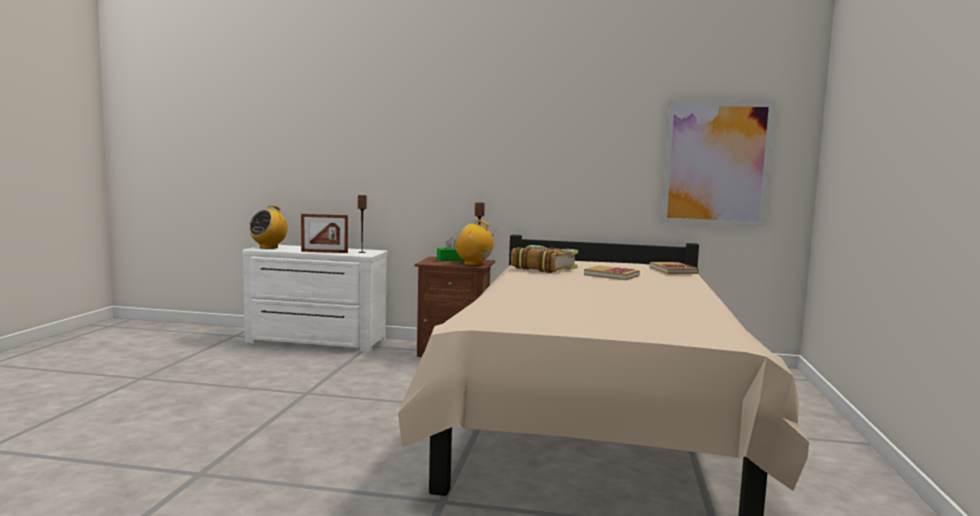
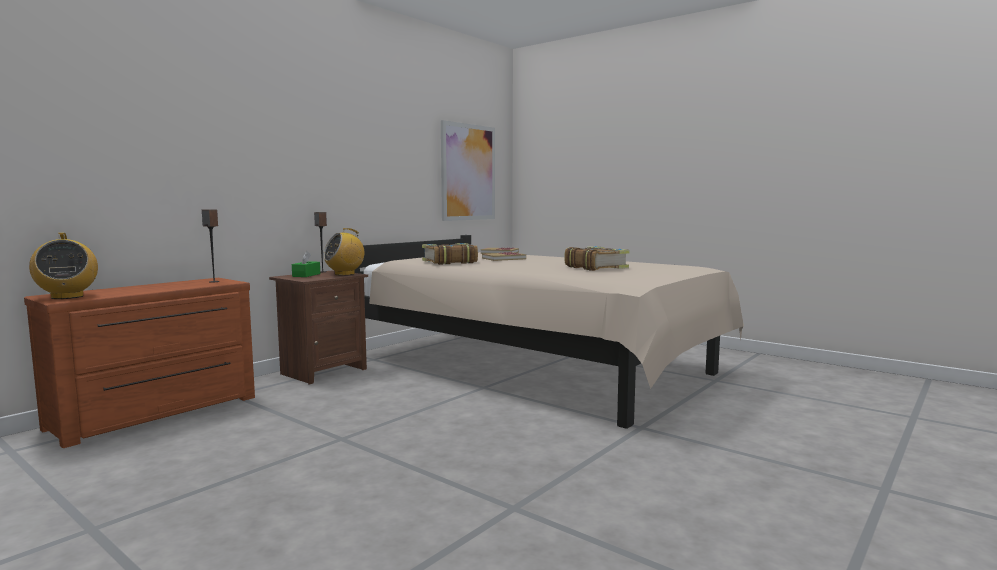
camera: 60 degrees left, 0 degrees up
(315, 341) = (158, 413): white dresser -> brown dresser
(324, 252) = (175, 288): picture frame -> none
(592, 301) = (596, 267): none -> book

